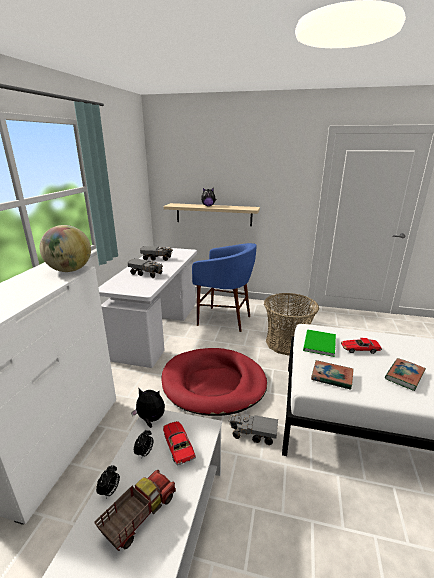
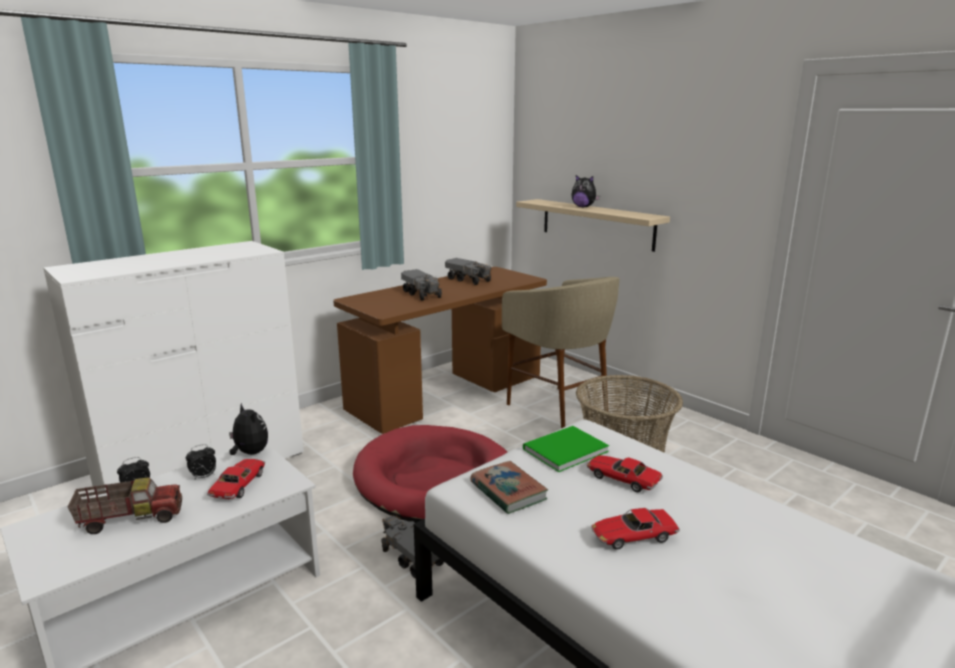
camera: 35 degrees right, 5 degrees down
(70, 270) = (253, 250): globe -> none
(158, 329) = (447, 393): white desk -> brown desk
(224, 320) = (559, 410): blue stool -> beige stool
(404, 376) = (633, 536): book -> toy car

